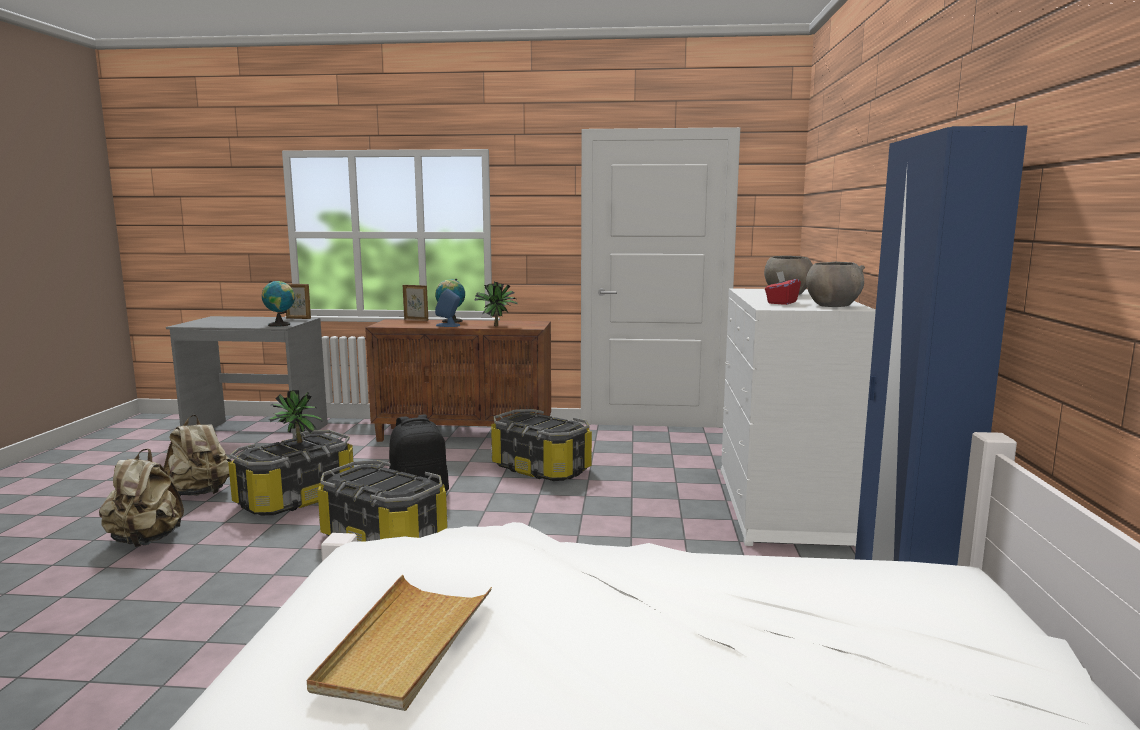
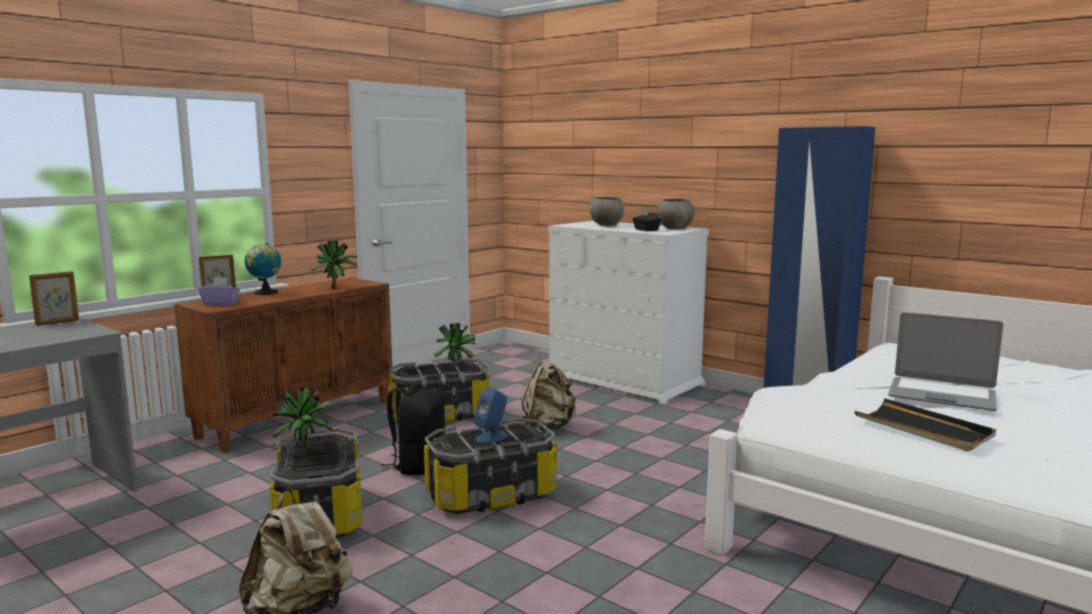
camera: 55 degrees left, 0 degrees up
(200, 494) = (198, 564): beige backpack -> beige backpack (548, 427)
(281, 325) = (87, 331): globe -> none
(398, 323) = (221, 303): none -> purple tissue box
(406, 644) = (923, 429): beige tray -> black tray
(448, 325) = (287, 296): blue speaker -> blue speaker (492, 437)
(553, 426) = (456, 369): none -> potted plant
(624, 641) = (941, 395): none -> laptop
(781, 302) = (646, 230): red tissue box -> black tissue box

